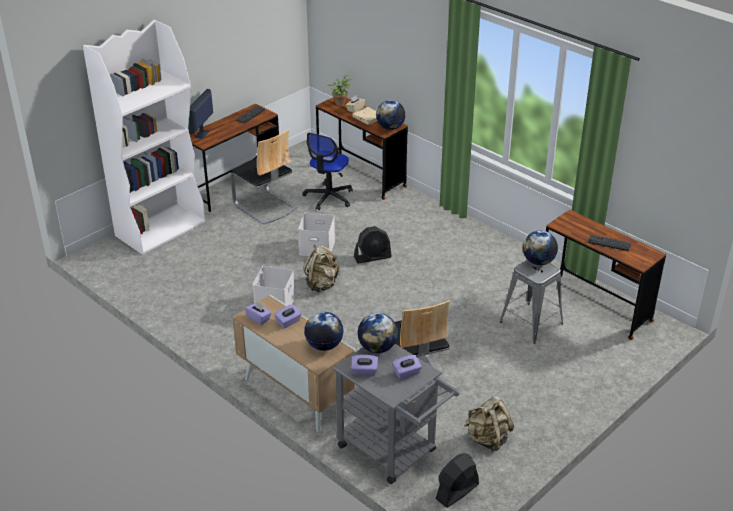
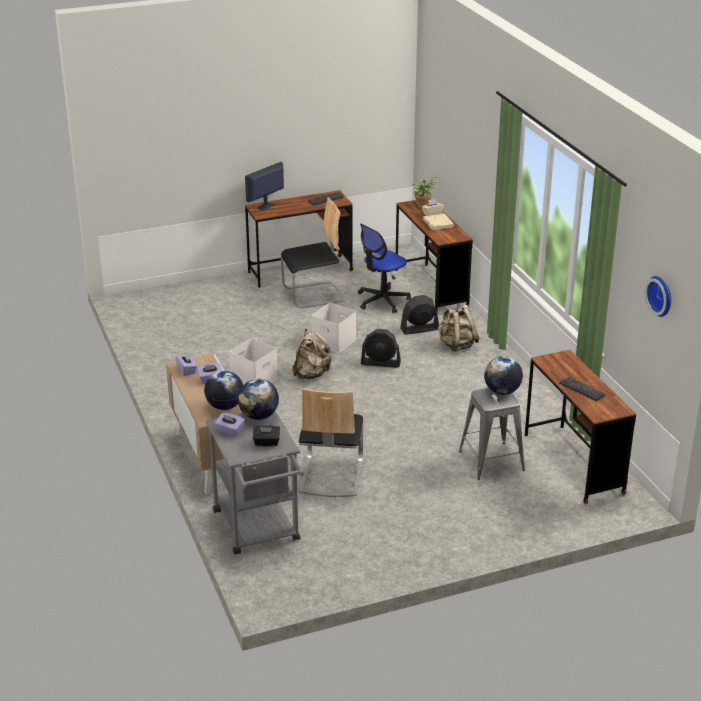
camera: 25 degrees right, 5 degrees down
(161, 229) = (203, 292): white bookcase -> none
(265, 206) = (313, 295): chair -> chair turned 90 degrees counterclockwise
(390, 128) = (452, 237): globe -> none
(406, 373) = (266, 443): purple tissue box -> black tissue box
(457, 491) = (290, 580): black fan -> black fan (419, 329)
(487, 439) = (357, 546): beige backpack -> beige backpack (456, 345)
(681, 149) = (661, 295): none -> wall clock

